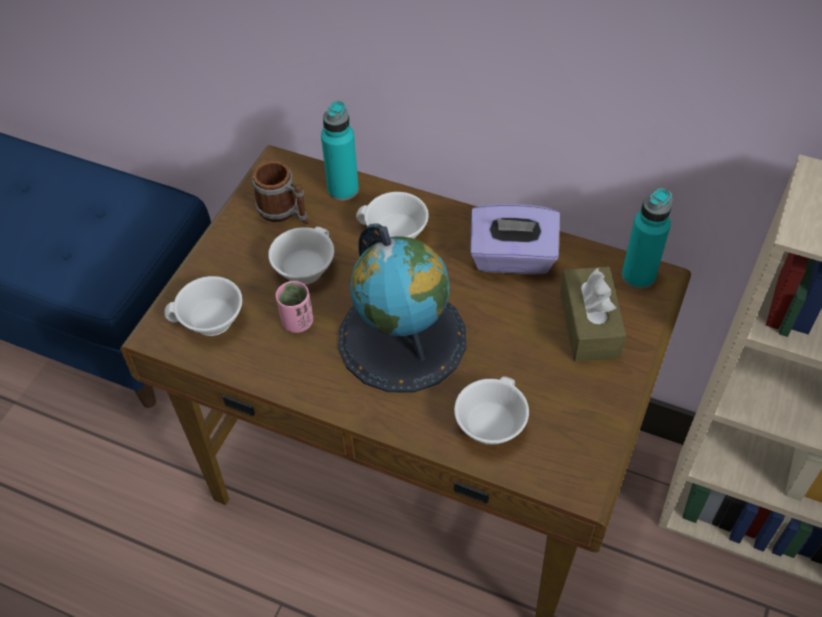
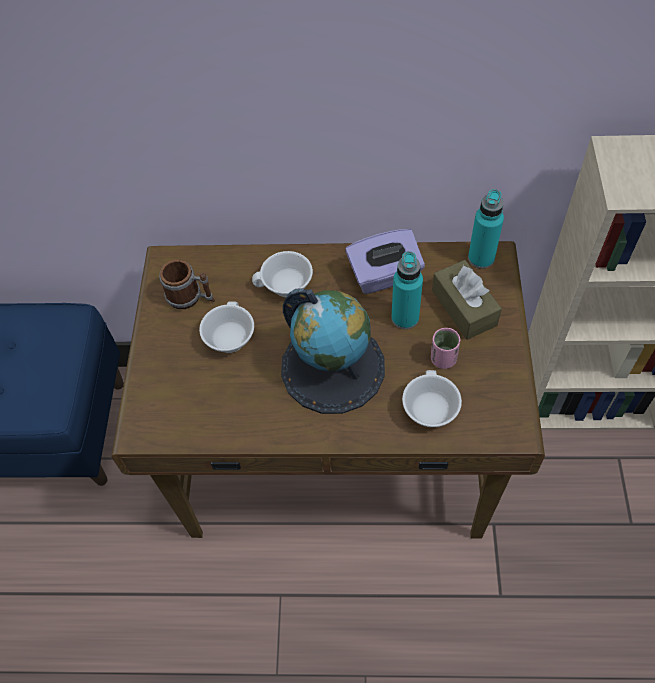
camera: 20 degrees left, 5 degrees up
(210, 322) = (176, 408): white cup -> none
(297, 322) = (245, 383): pink cup -> pink cup (443, 359)
(343, 189) = (228, 263): turquoise bottle -> turquoise bottle (405, 318)

